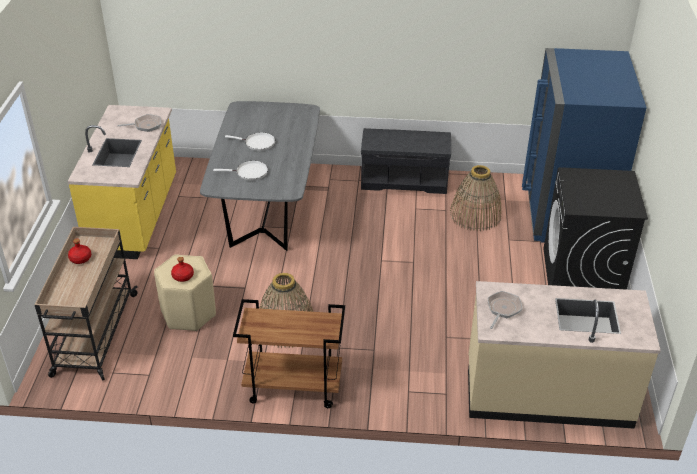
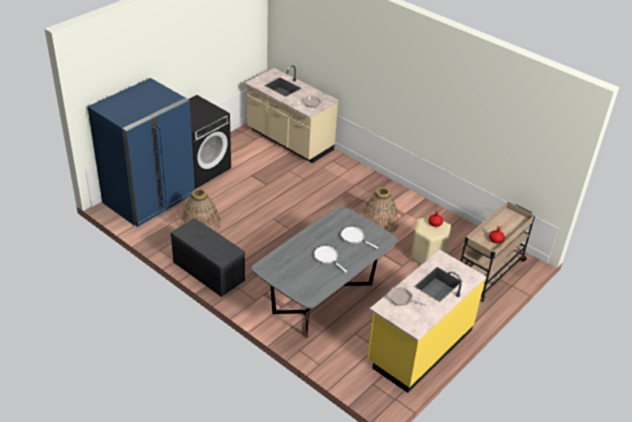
camera: 145 degrees left, 0 degrees up
(292, 387) = (401, 196): brown cart -> none

